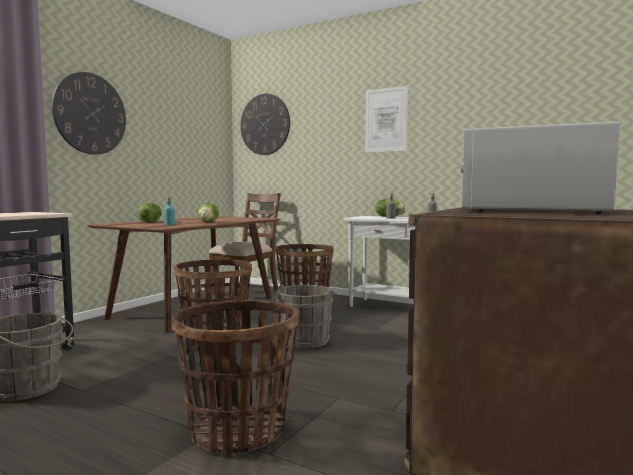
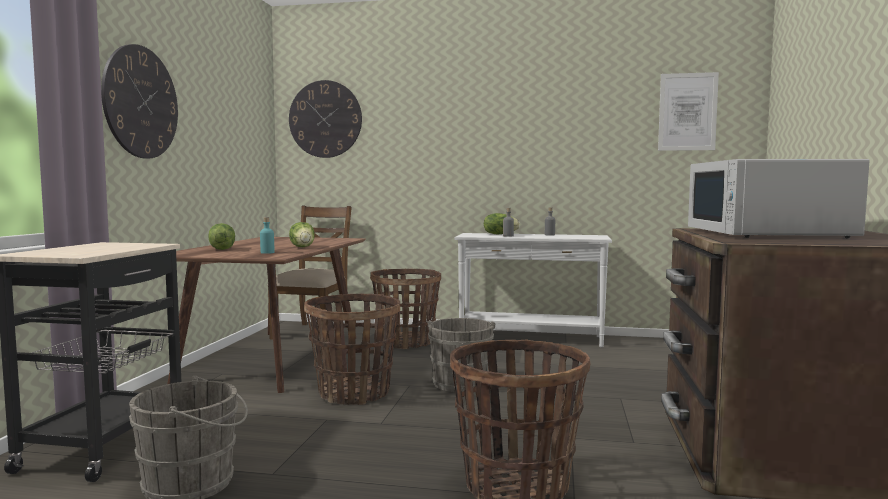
camera: 20 degrees left, 0 degrees up
(386, 120) = (489, 122): picture -> picture (687, 112)

